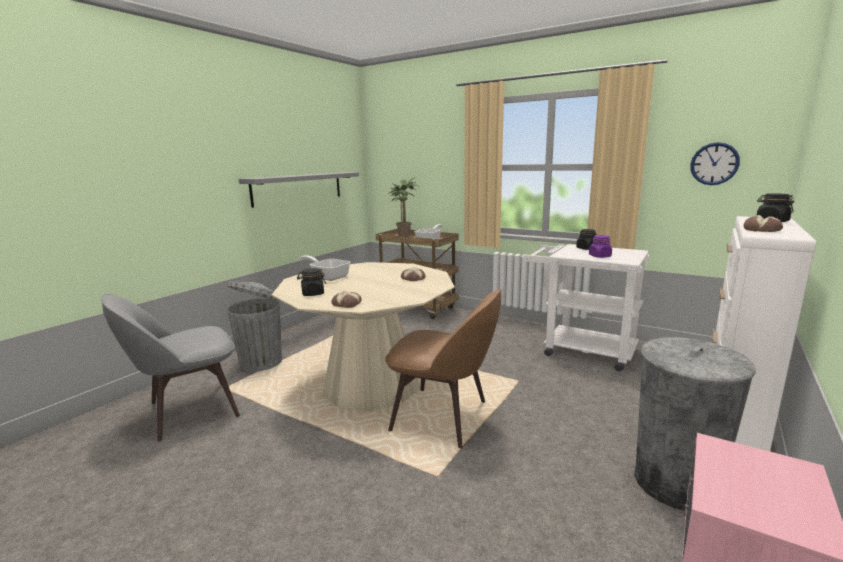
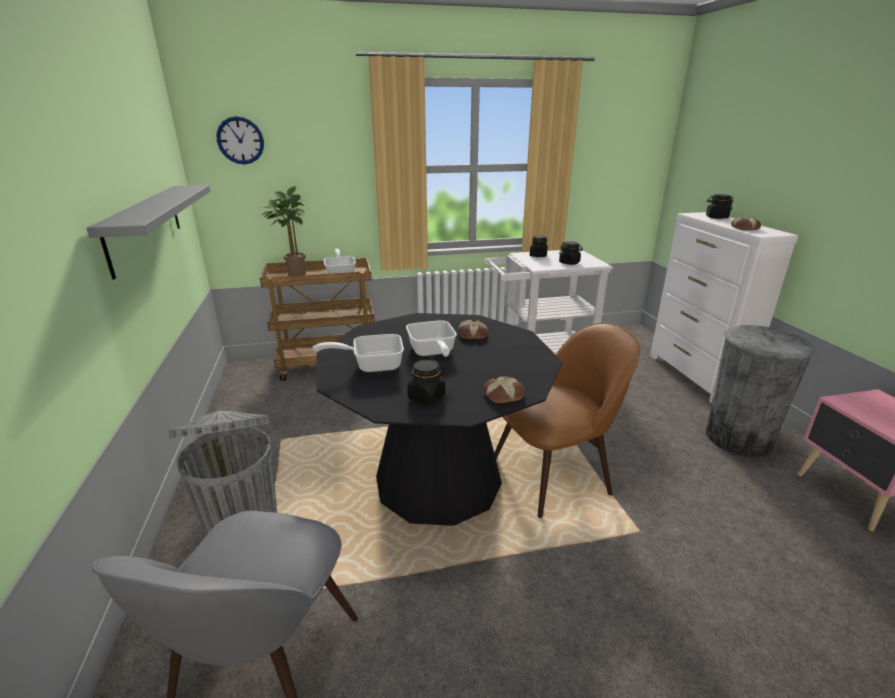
camera: 45 degrees left, 10 degrees up
(368, 280) = (432, 352): none -> frying pan
(371, 385) = (438, 480): beige dining table -> black dining table
(600, 256) = (569, 263): purple jar -> black jar
(714, 164) = (618, 163): wall clock -> wall clock (240, 140)

